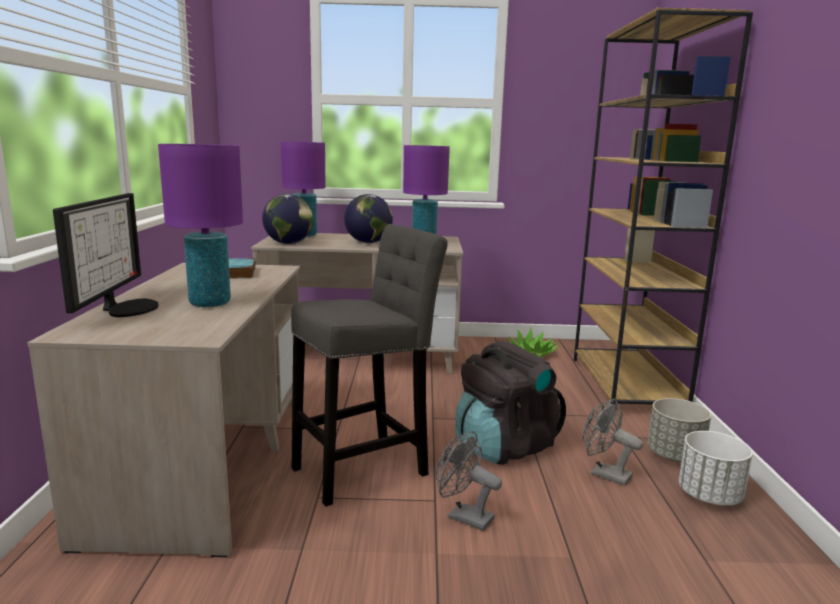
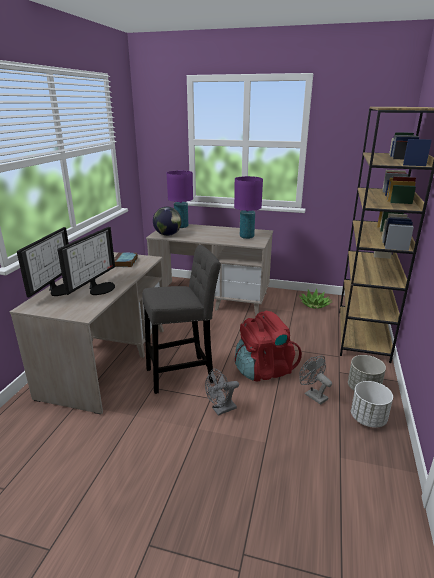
camera: 15 degrees right, 10 degrees up
(210, 303) = (100, 288): purple table lamp -> monitor
(368, 242) = (214, 235): globe -> none
(463, 516) = (221, 410): grey fan -> grey fan turned 75 degrees counterclockwise
(504, 446) = (264, 370): black backpack -> red backpack

